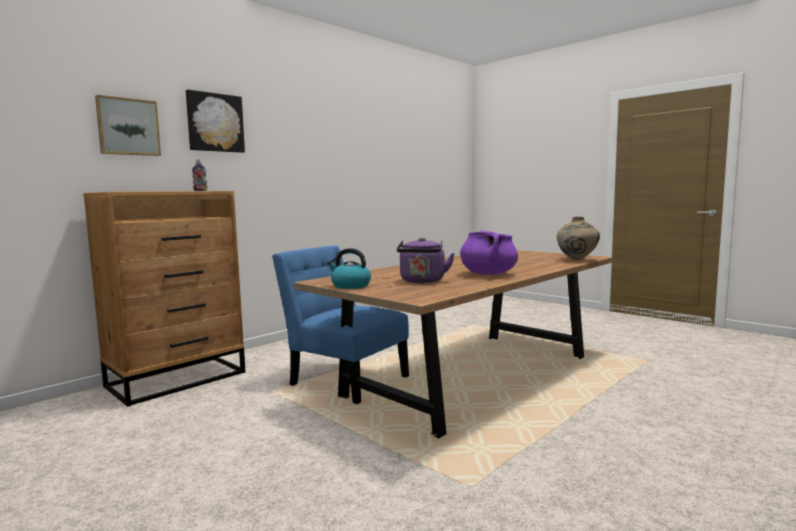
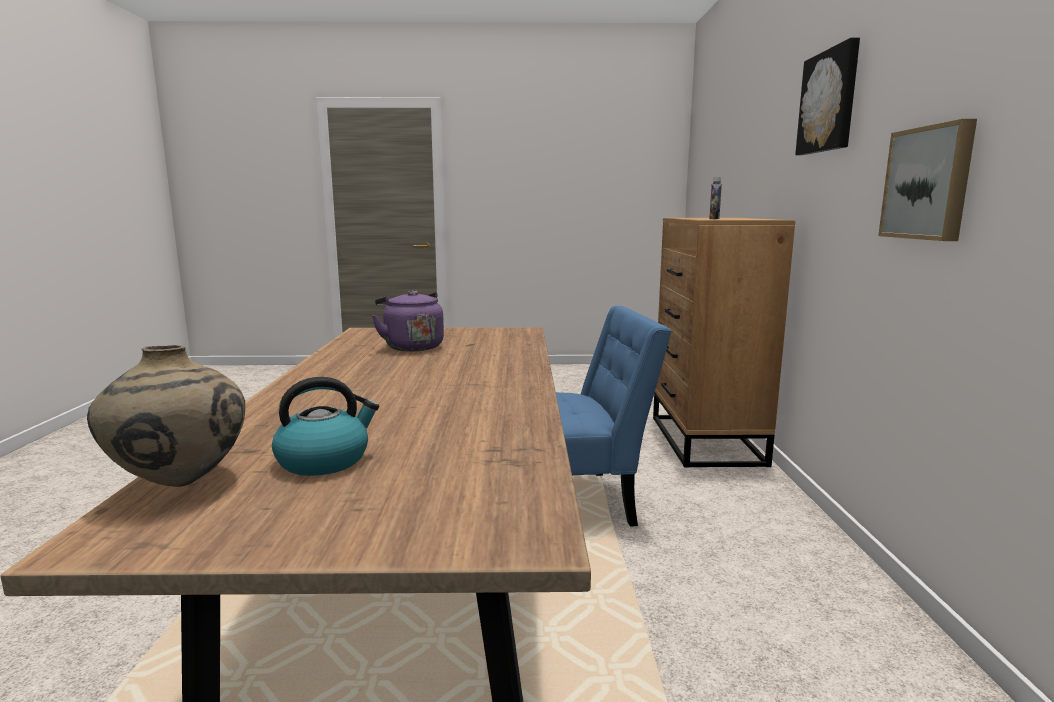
camera: 135 degrees right, 5 degrees up
(128, 127) = (772, 136): picture -> picture (929, 183)
(350, 286) = (468, 331): kettle -> kettle (325, 460)
(488, 274) = (352, 373): purple cooking pot -> none

